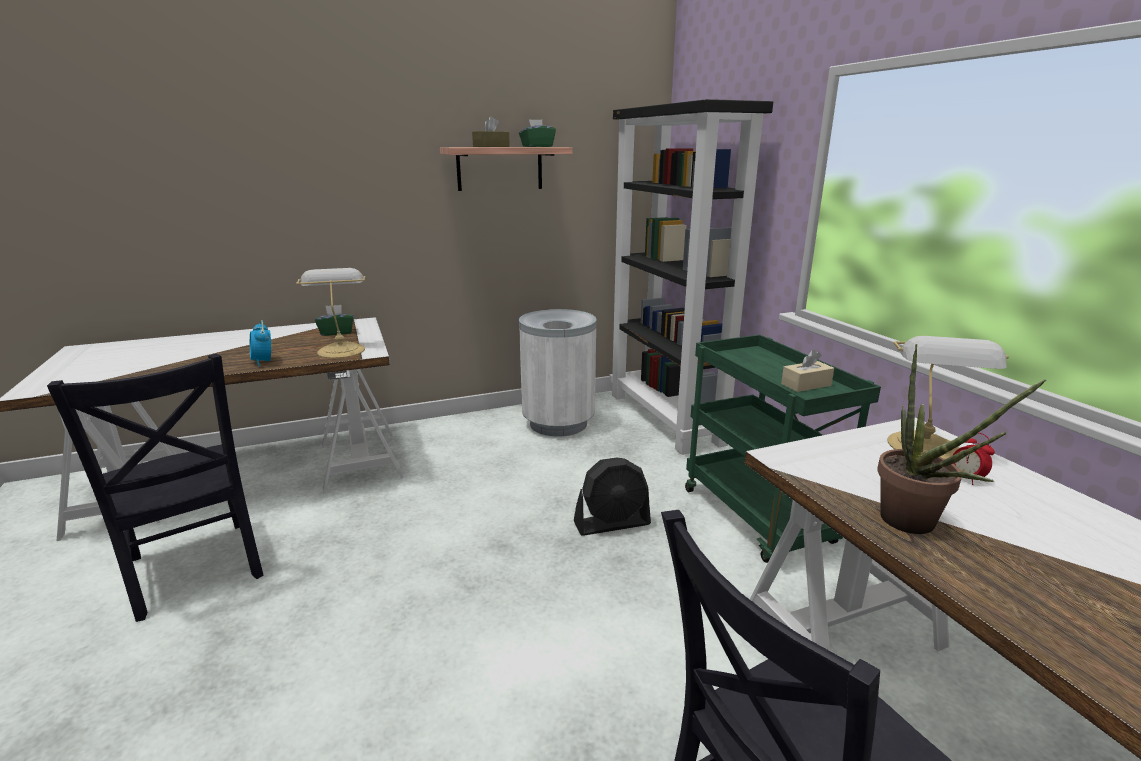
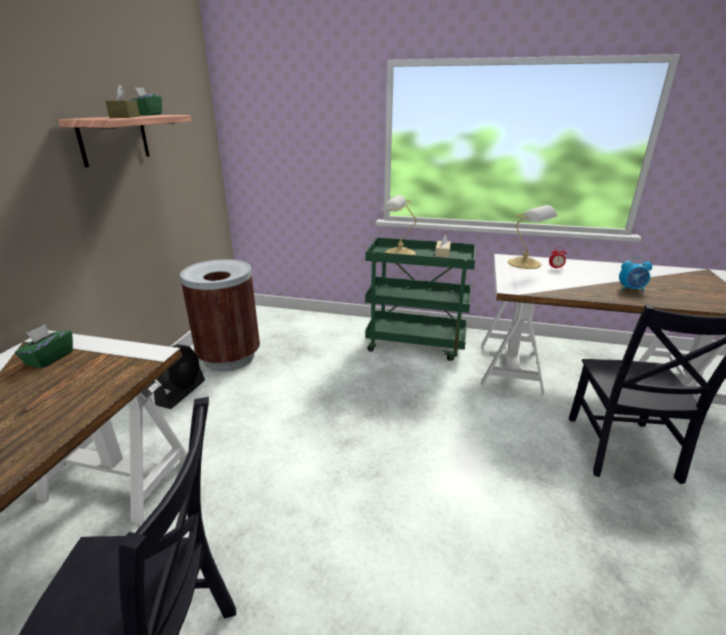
camera: 55 degrees left, 5 degrees up
(263, 362) = (57, 420): alarm clock -> alarm clock (631, 289)
(341, 350) = (114, 367): table lamp -> table lamp (398, 253)
(558, 423) = (230, 357): white trash can -> brown trash can
(612, 523) = (371, 389): black fan -> black fan (181, 392)
(666, 418) = (287, 320): black bookcase -> none
(916, 526) = (587, 290): potted plant -> none

